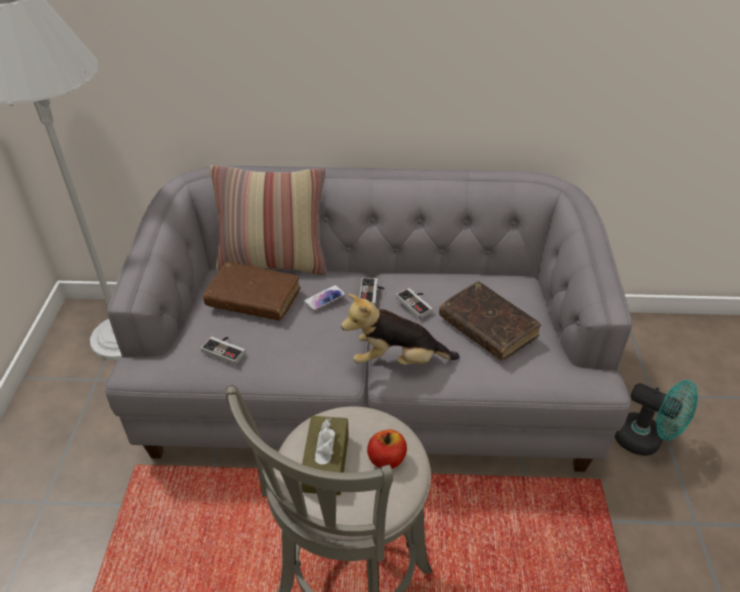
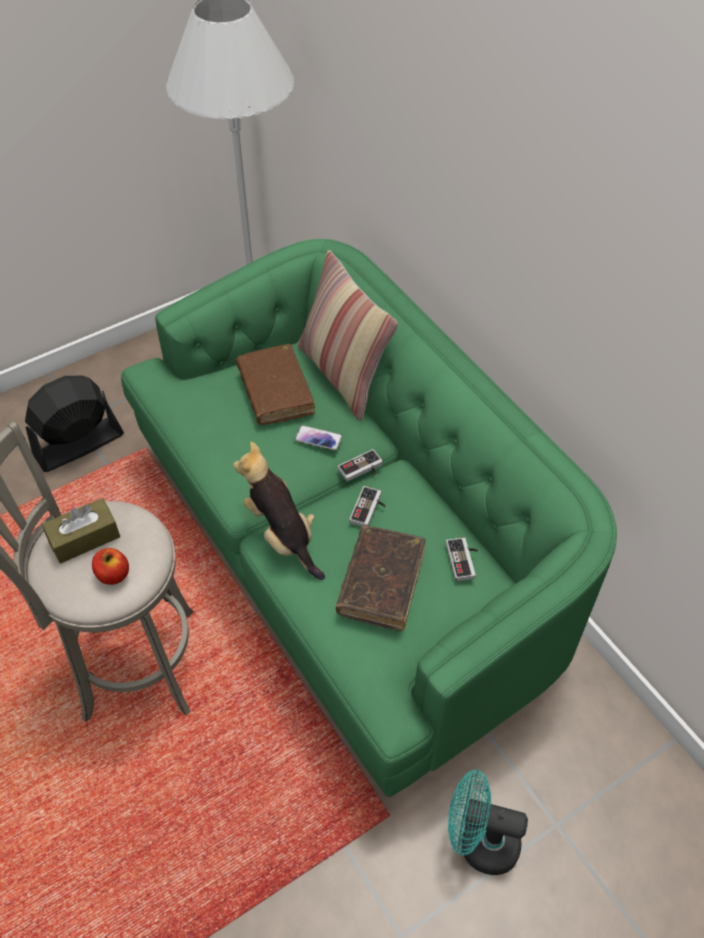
camera: 55 degrees right, 10 degrees up
(72, 516) = (78, 444): none -> black fan
(226, 350) = (202, 412): game controller -> game controller (464, 560)
(370, 387) = (350, 554): grey sofa -> green sofa
(645, 441) = (479, 842): turquoise fan -> turquoise fan turned 105 degrees clockwise

